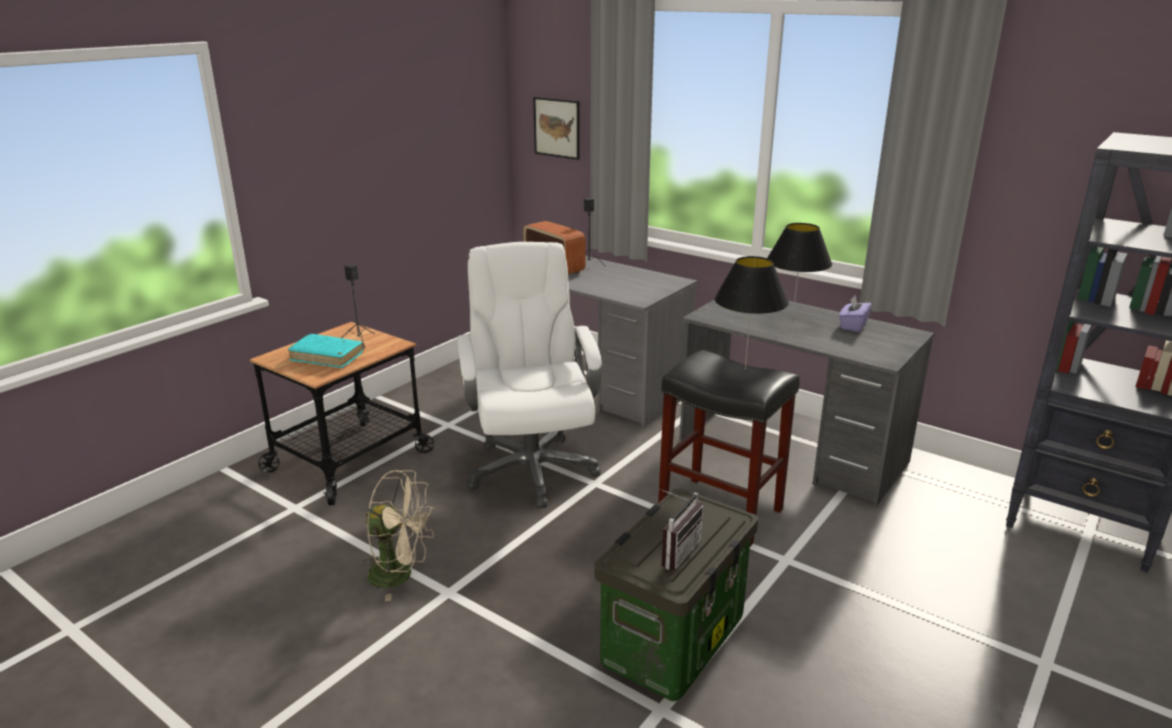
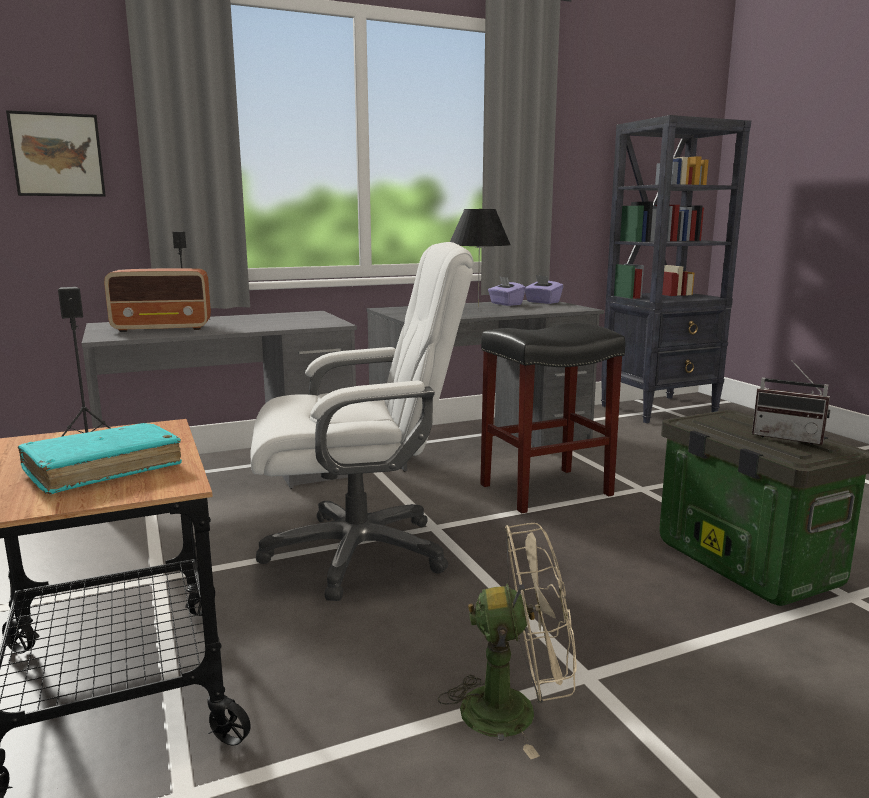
camera: 60 degrees left, 10 degrees down
(400, 575) = (515, 710): beige fan -> beige fan turned 45 degrees clockwise
(531, 469) = (359, 552): white office chair -> white office chair turned 150 degrees clockwise
(675, 551) = (788, 437): radio -> radio turned 150 degrees clockwise
(745, 370) = (552, 327): black table lamp -> none
(899, 336) = (542, 302): none -> purple tissue box

